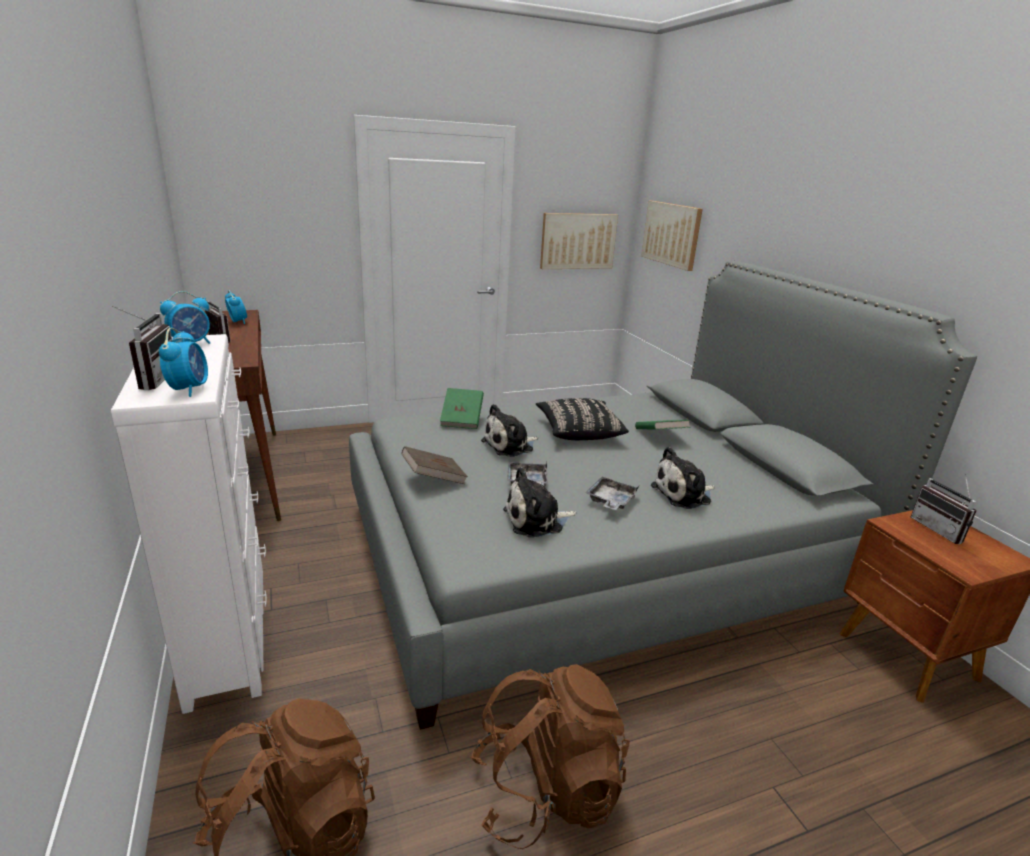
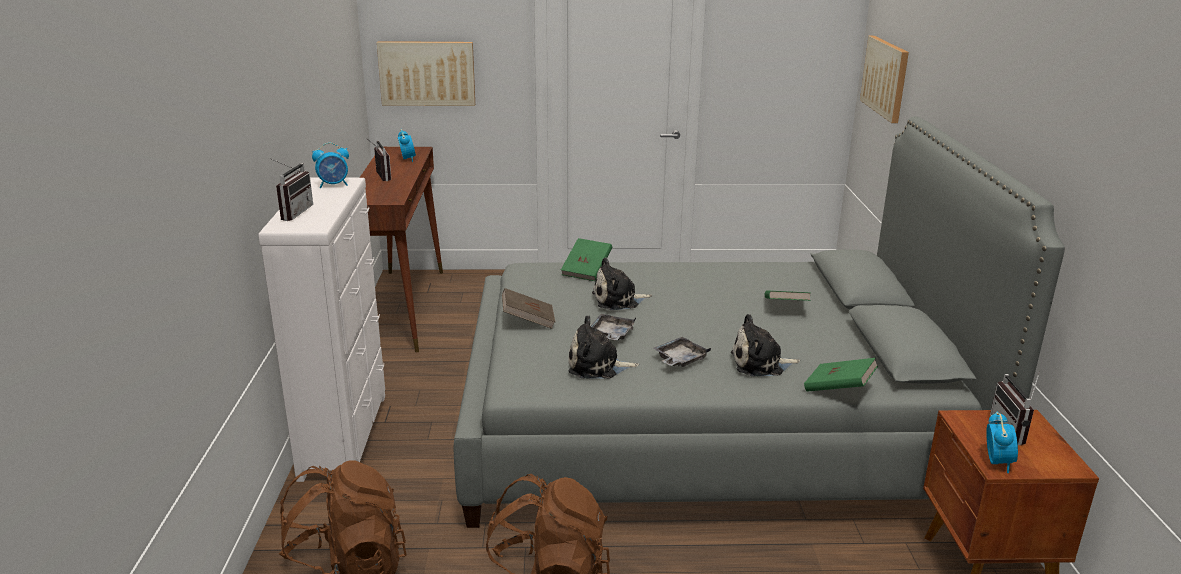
camera: 20 degrees right, 0 degrees up
(189, 389) = (314, 222): alarm clock -> alarm clock (997, 462)
(578, 241) = (785, 80): picture -> picture (427, 73)
(579, 431) = (699, 294): black pillow -> none
(769, 510) = (838, 389): none -> green book

